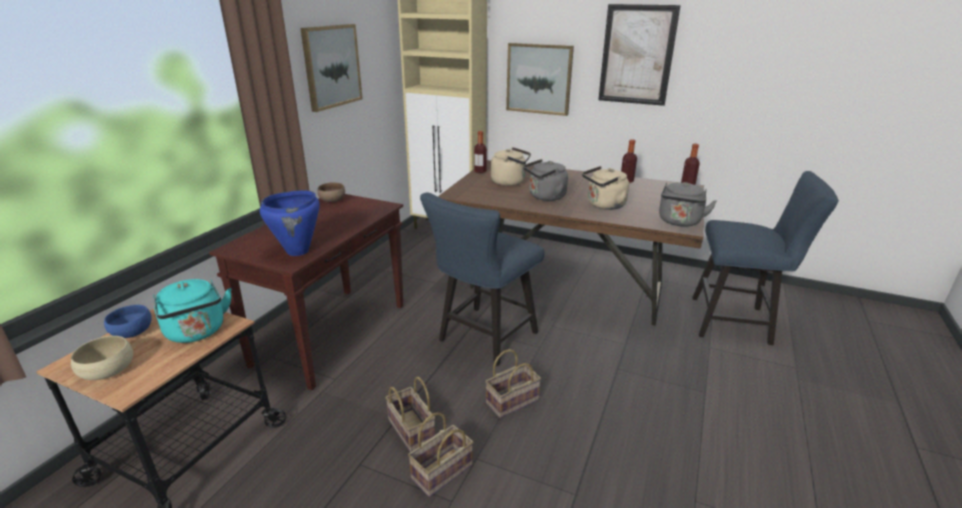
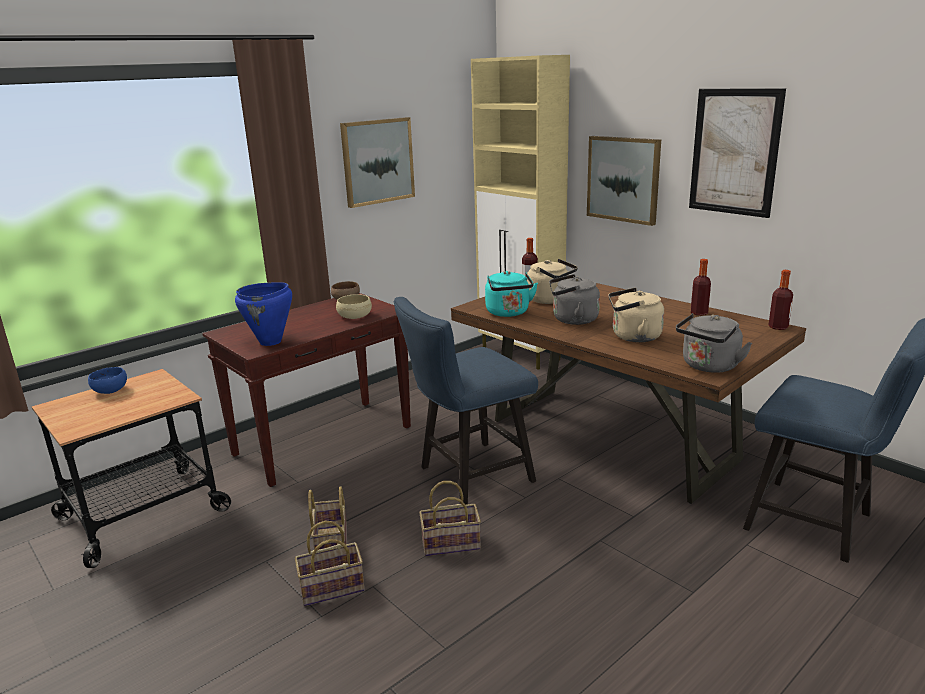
camera: 25 degrees right, 5 degrees down
(108, 369) = (73, 414): beige bowl -> beige bowl (355, 316)
(197, 332) = (153, 399): turquoise kettle -> turquoise kettle (509, 313)

